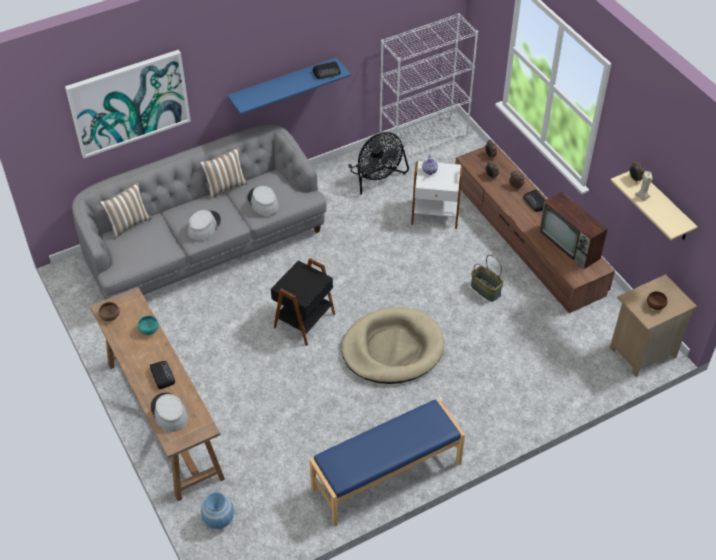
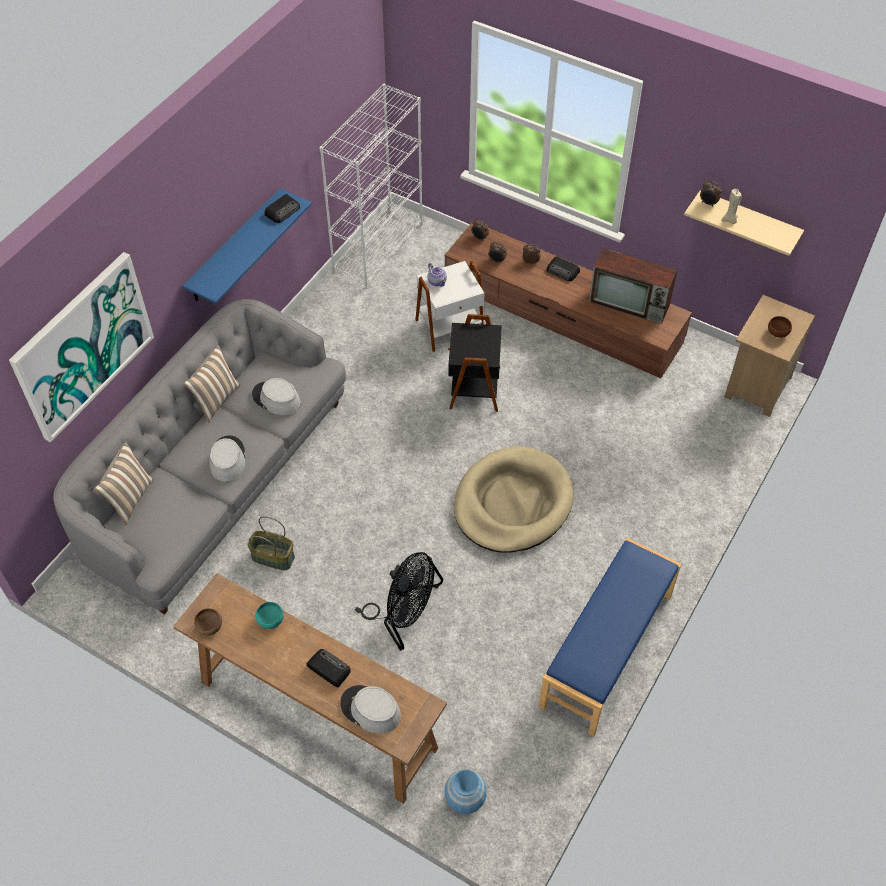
camera: 30 degrees left, 5 degrees up
(303, 320) = (393, 517): black side table -> black side table (473, 387)
(375, 178) = (356, 315): black fan -> black fan (403, 613)
(486, 290) = (562, 391): basket -> basket (273, 557)

